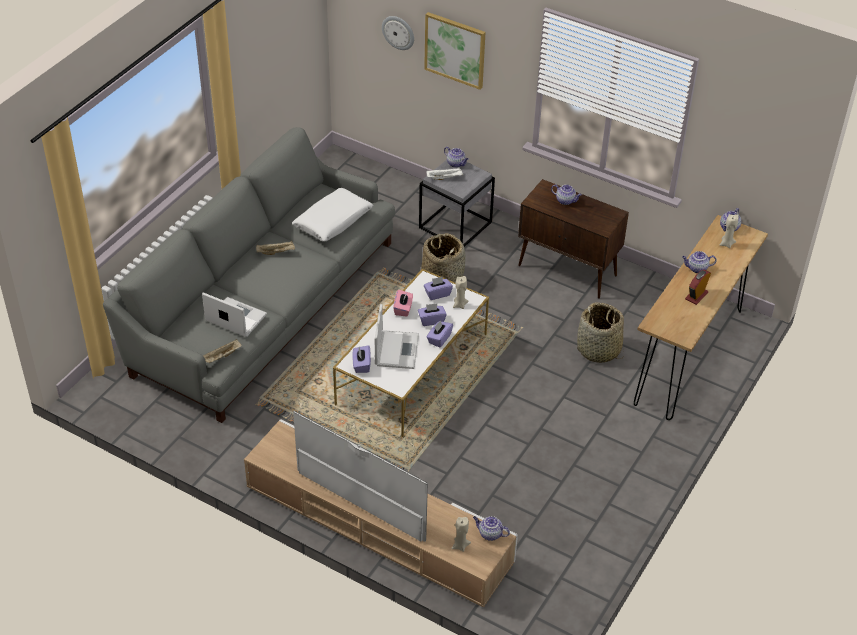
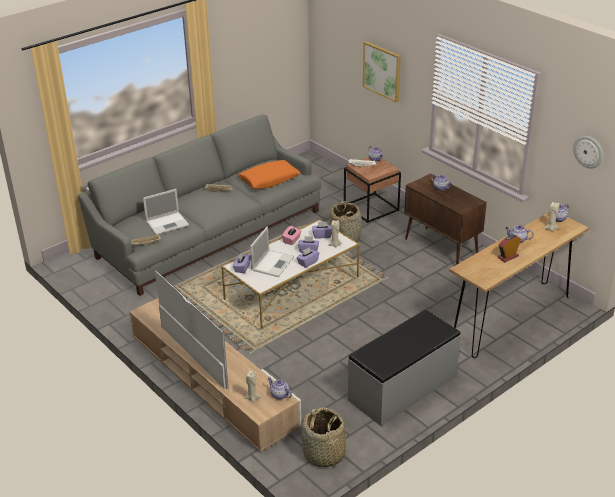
camera: 20 degrees right, 10 degrees down
(235, 317) = (168, 223): laptop -> laptop turned 105 degrees clockwise
(333, 221) = (269, 180): white pillow -> orange pillow
(398, 32) = (348, 58): wall clock -> wall clock (588, 151)
(455, 226) = (371, 208): grey side table -> brown side table
(599, 350) = (440, 302): basket -> basket (324, 454)
(607, 481) = (403, 388): none -> grey bench

